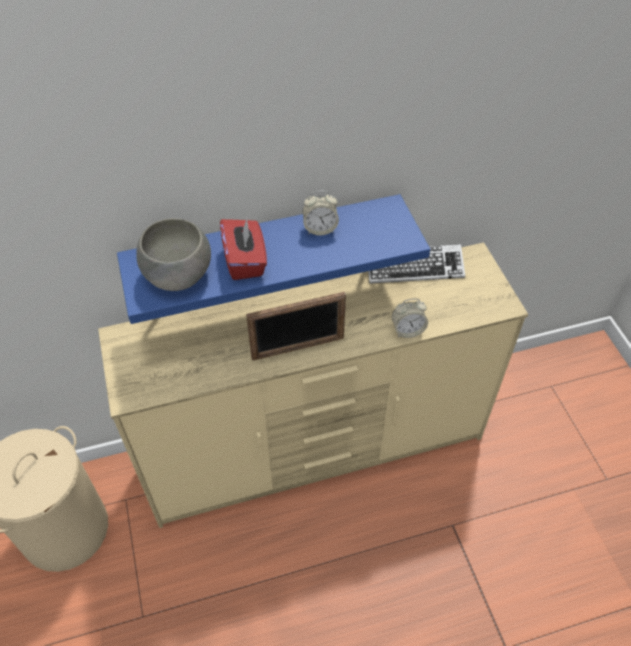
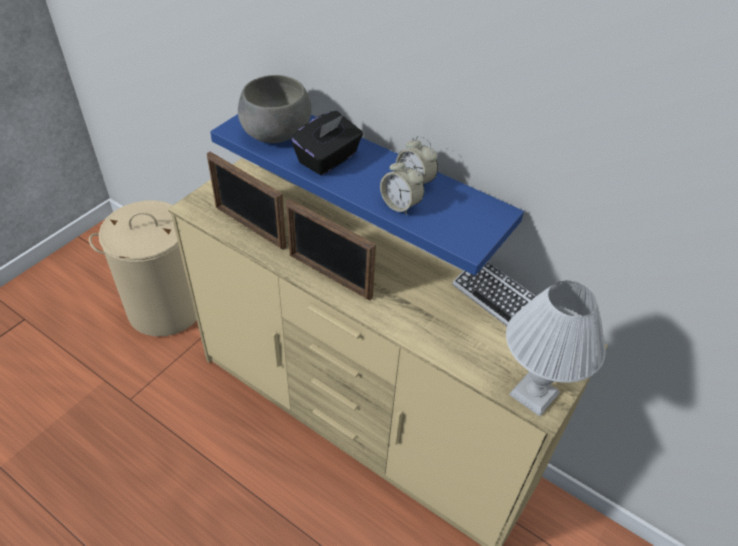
camera: 50 degrees right, 5 degrees down
(194, 369) = (249, 227): none -> picture frame
(245, 261) = (328, 159): red tissue box -> black tissue box
(407, 330) = (425, 342): alarm clock -> alarm clock (400, 205)
(493, 304) = (534, 395): none -> white table lamp

